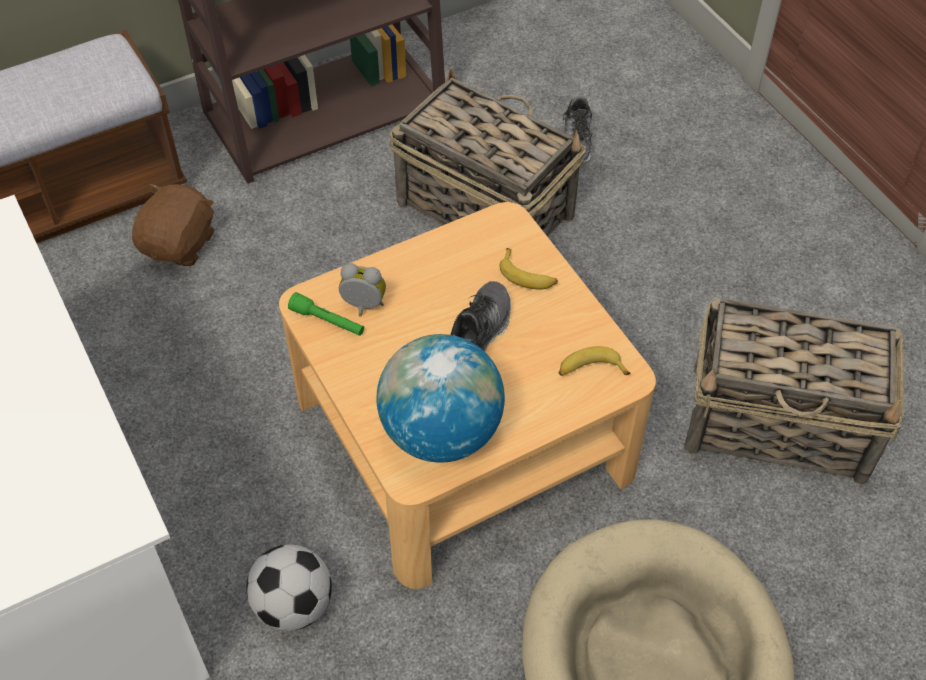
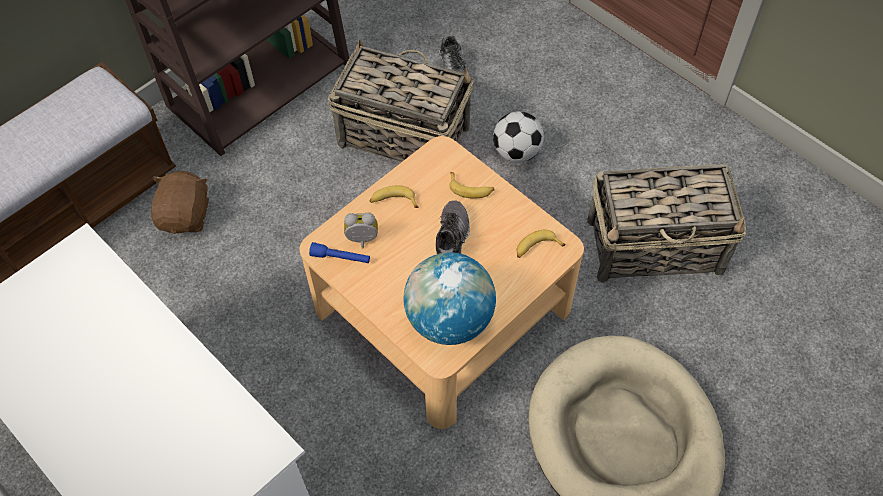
camera: 15 degrees left, 5 degrees up
(294, 605) = (365, 463): football -> football (517, 152)
(327, 321) = (340, 258): green flashlight -> blue flashlight
(420, 268) = (393, 201): none -> banana

